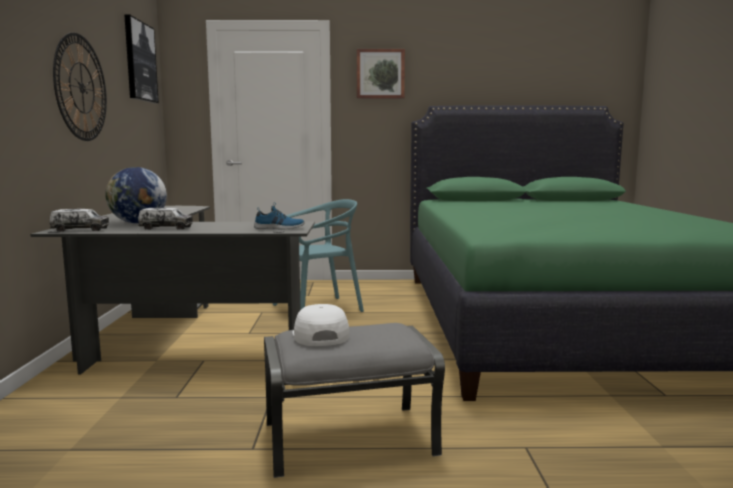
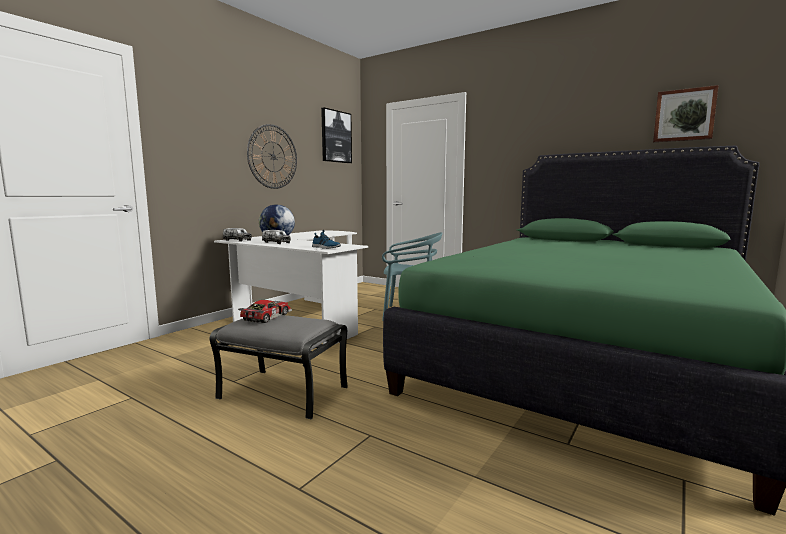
camera: 35 degrees right, 0 degrees up
(175, 340) = (301, 316): black desk -> white desk
(319, 335) = (265, 317): white cap -> toy car
(380, 74) = (502, 131): picture -> picture (684, 115)

